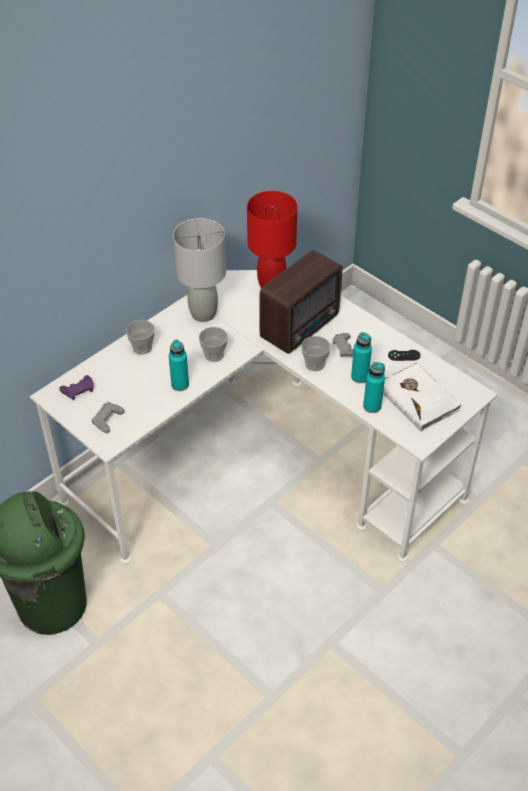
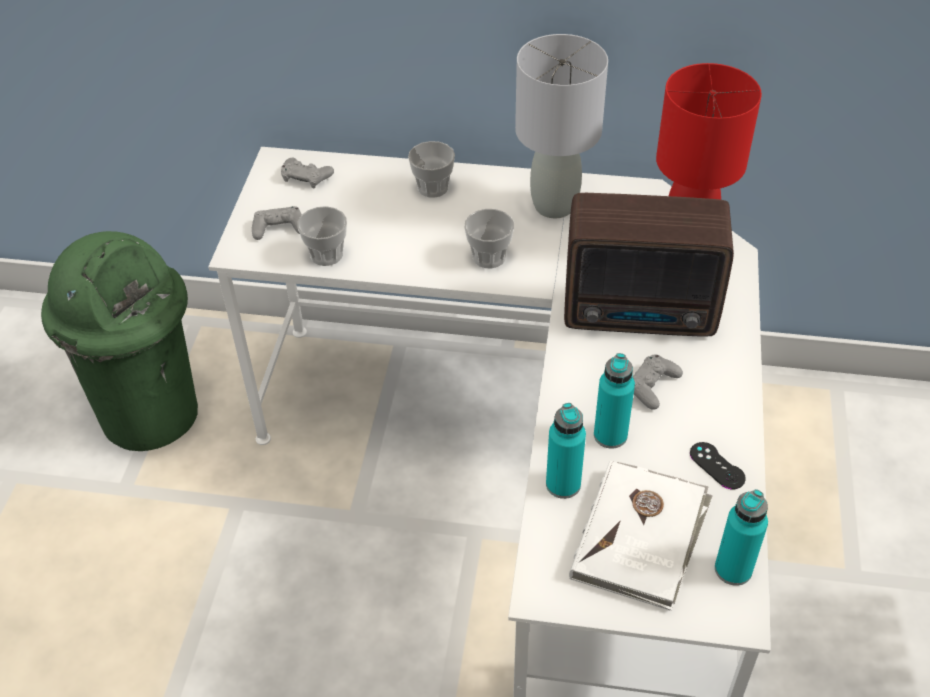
camera: 55 degrees right, 0 degrees up
(78, 390) = (306, 177): purple game controller -> grey game controller
(180, 385) = (401, 256): turquoise bottle -> turquoise bottle (733, 569)
(315, 364) = (582, 369): cup -> cup (326, 255)

